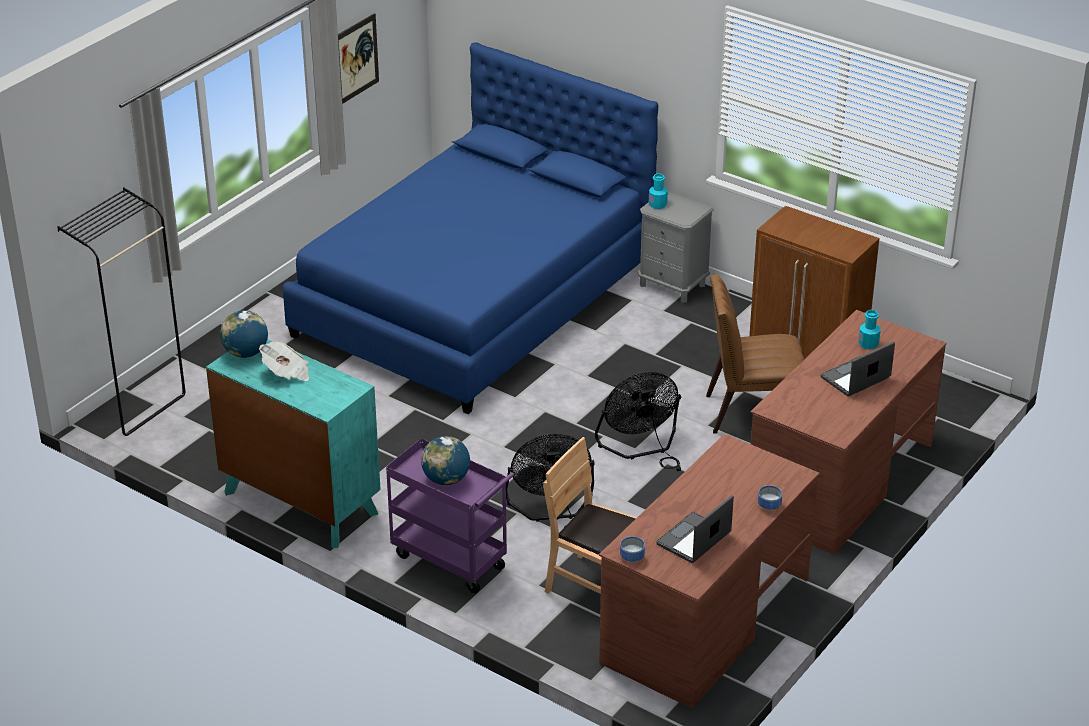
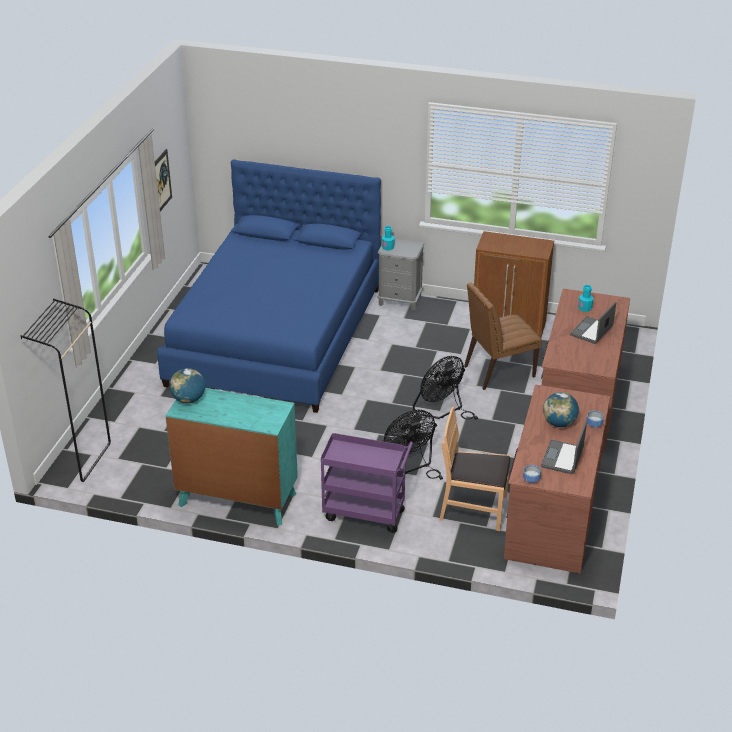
camera: 20 degrees left, 0 degrees up
(287, 373) = (227, 407): newspaper -> none
(446, 479) = (363, 457): globe -> globe (559, 423)

